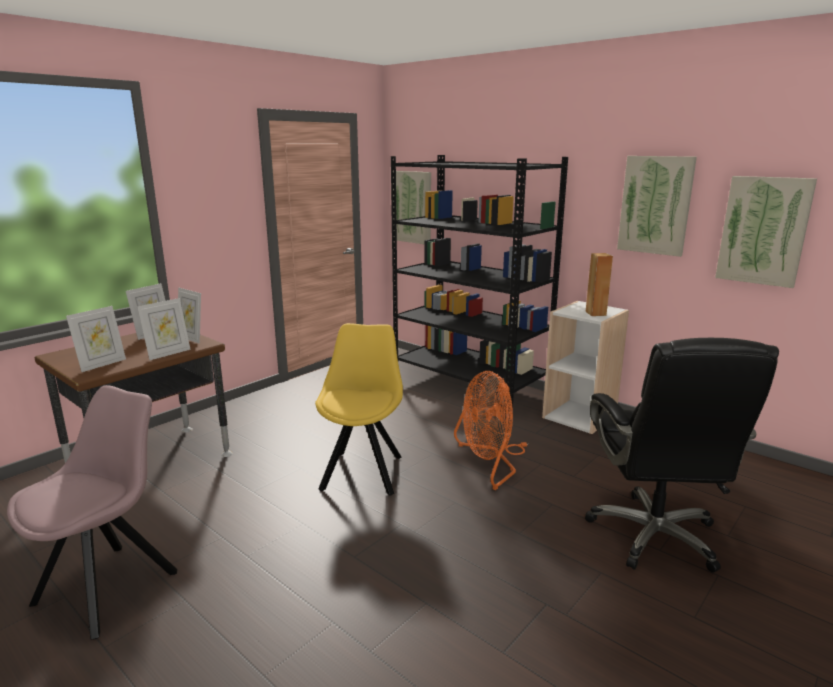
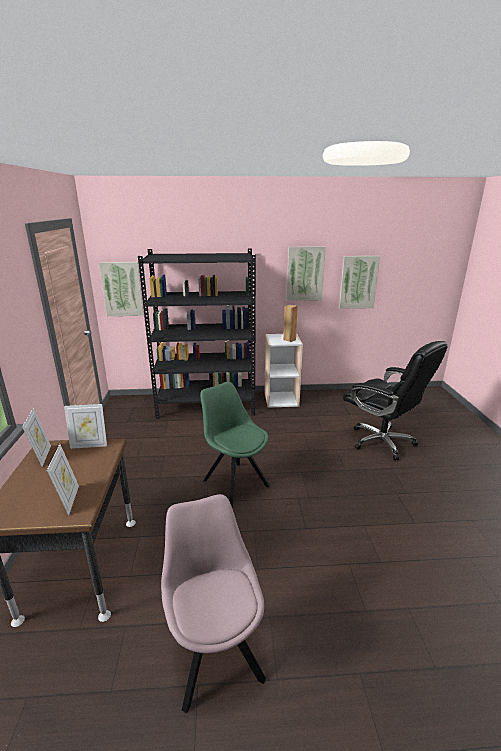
camera: 45 degrees left, 5 degrees up
(168, 353) = (103, 464): picture frame -> none
(363, 472) = (235, 483): yellow chair -> green chair
(491, 461) = (282, 442): orange fan -> none

